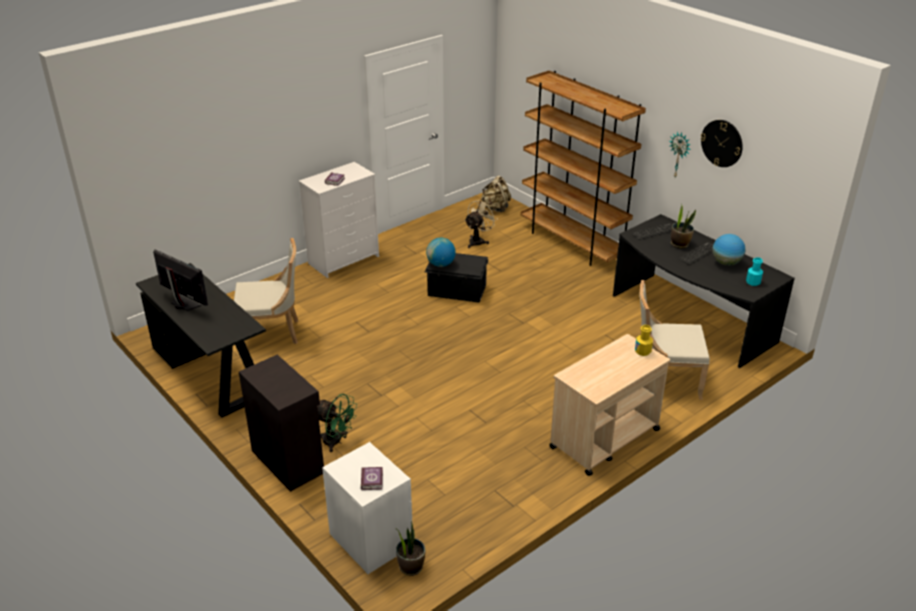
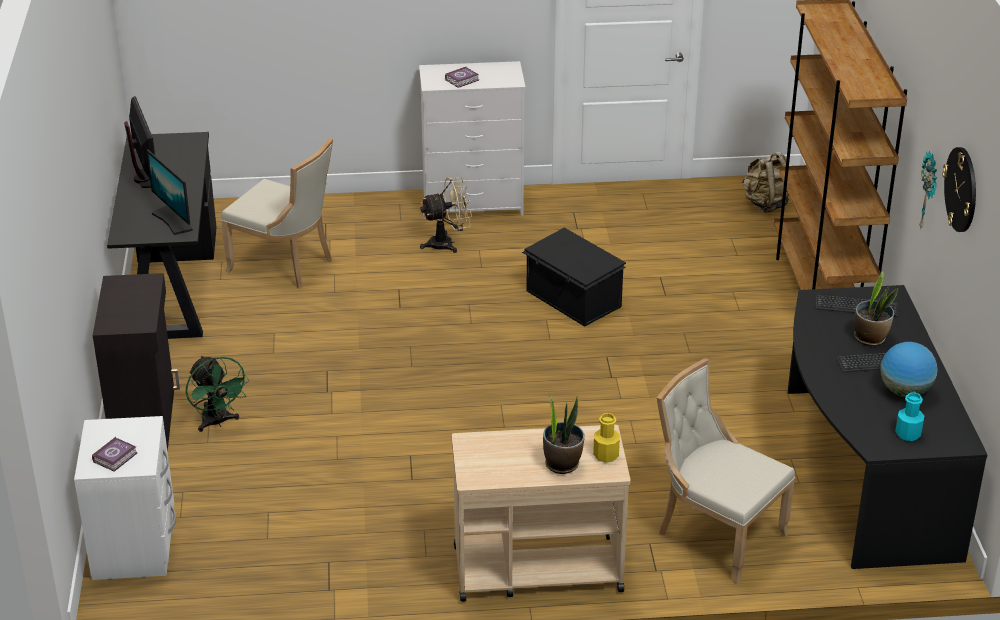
camera: 35 degrees right, 0 degrees up
(234, 322) = (174, 220): none -> monitor
(411, 566) = (143, 595): potted plant -> potted plant (562, 464)
(441, 264) = (550, 249): globe -> none
(478, 241) = (684, 242): beige fan -> beige fan (447, 243)

